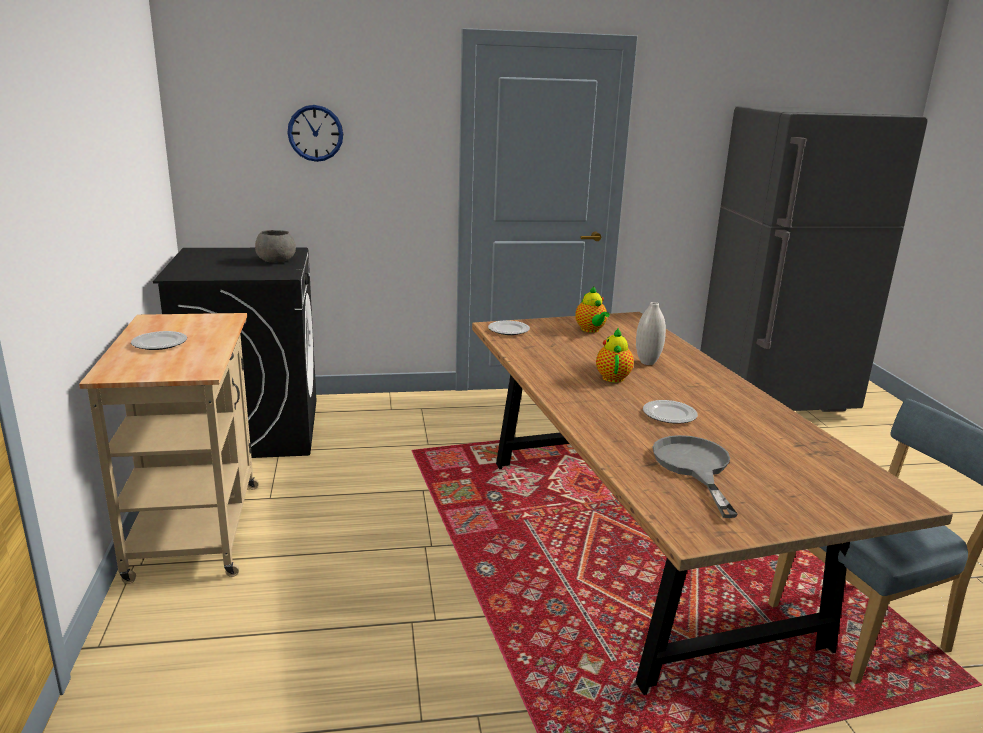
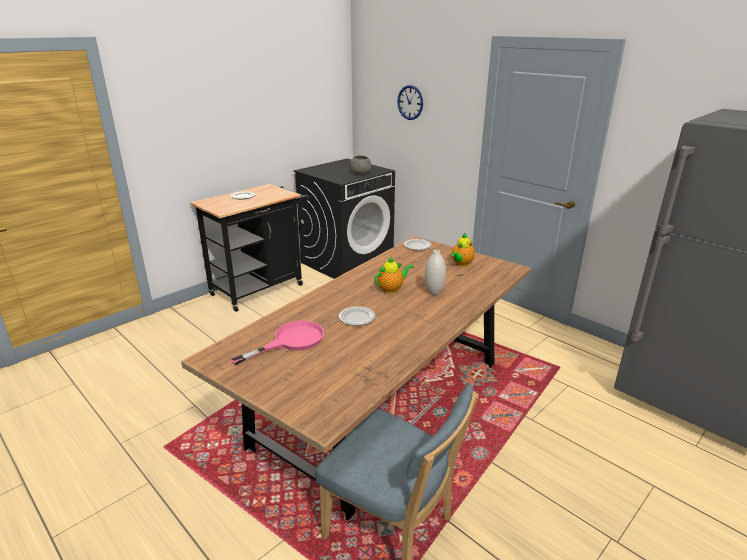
camera: 55 degrees right, 5 degrees up
(197, 523) = (262, 288): beige cart -> black cart
(694, 467) = (290, 341): grey frying pan -> pink frying pan

